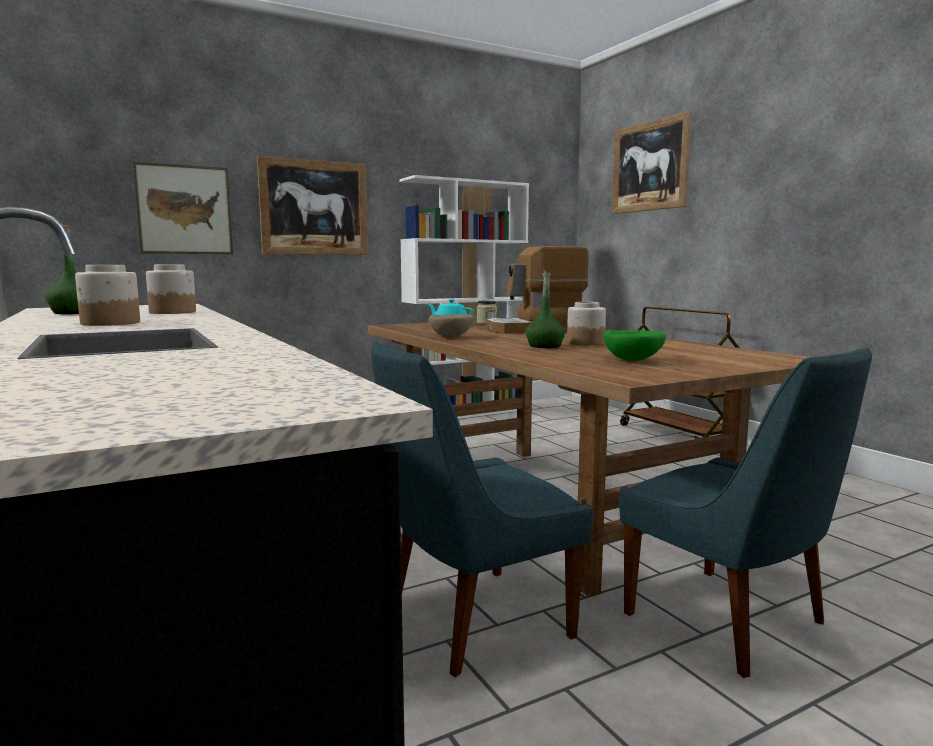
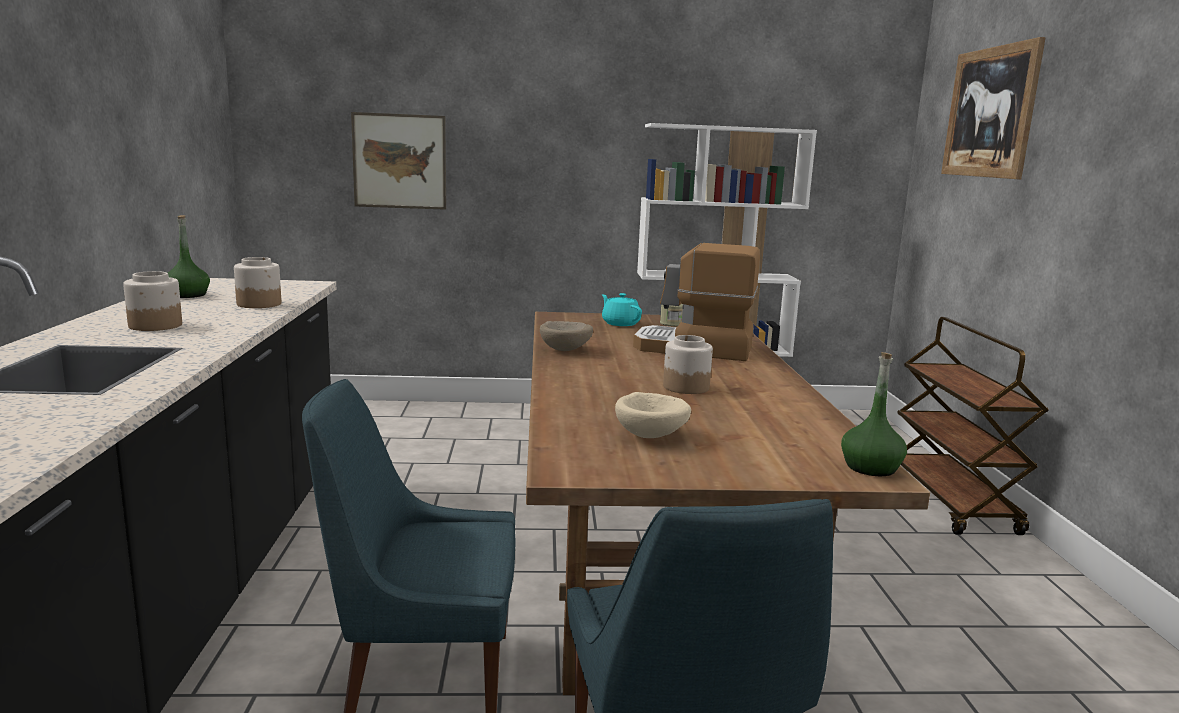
camera: 25 degrees right, 5 degrees up
(314, 208) = (539, 159): picture -> none
(545, 346) = (623, 386): green bottle -> green bottle (870, 467)
(634, 360) = (652, 436): green bowl -> beige bowl

